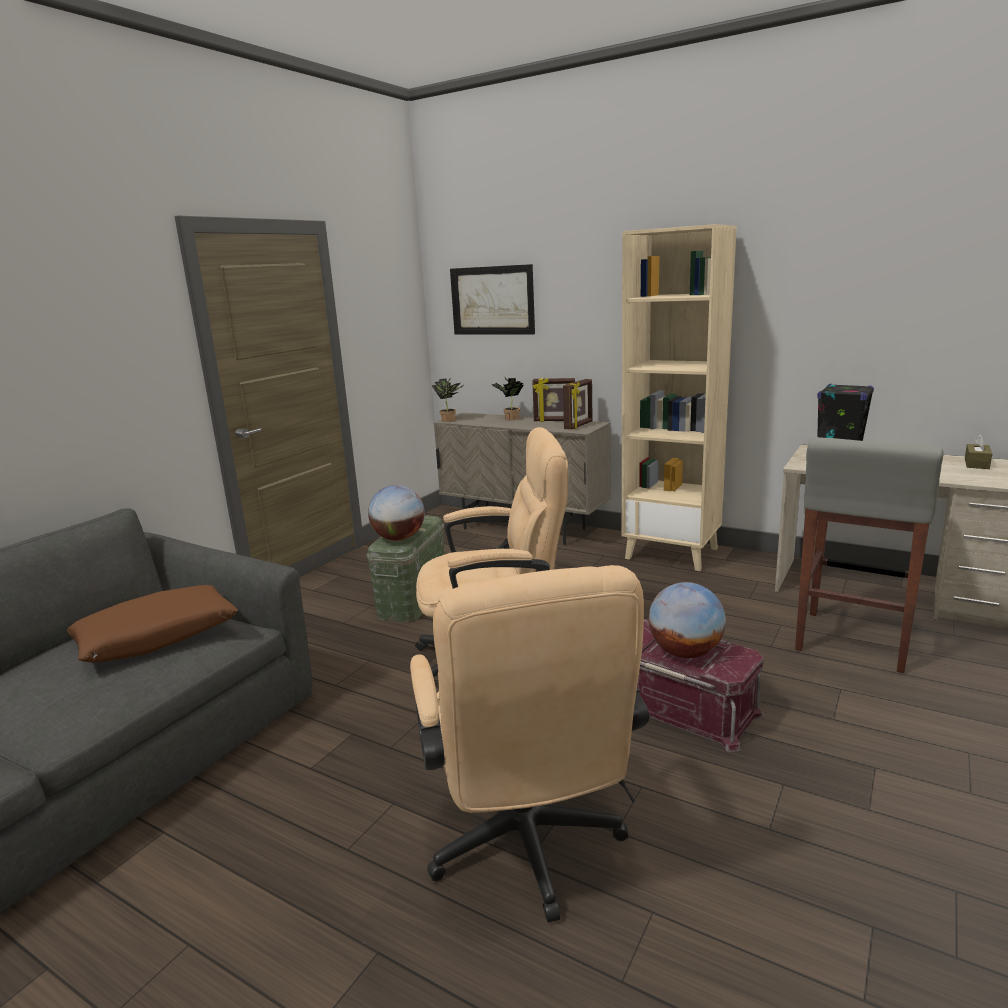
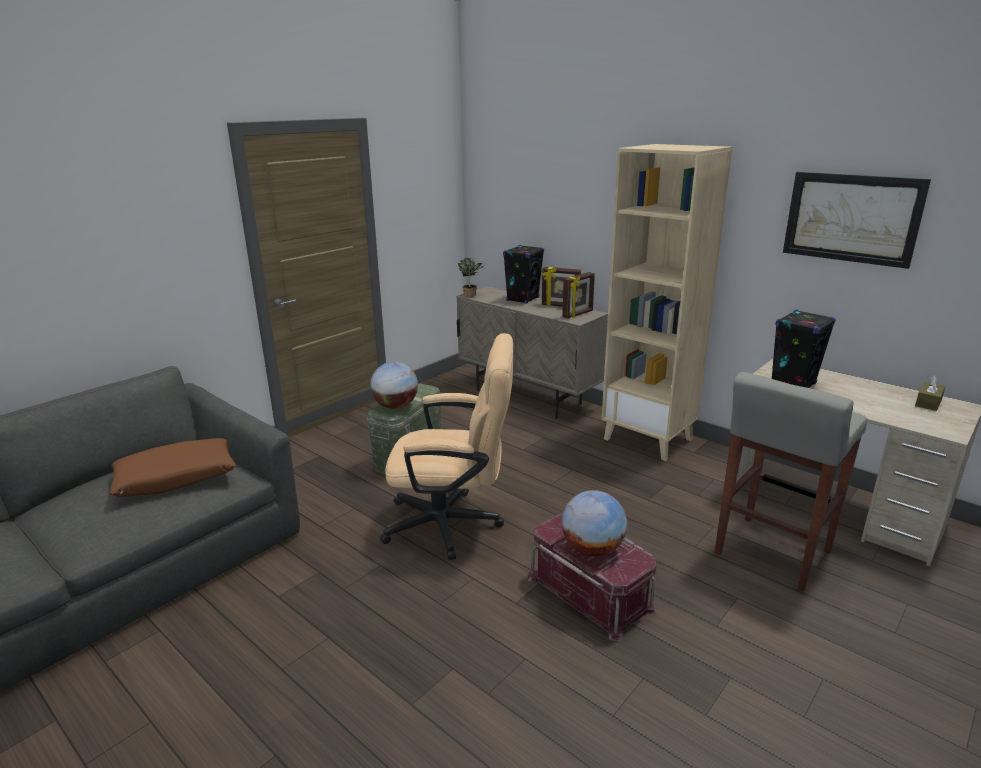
camera: 10 degrees right, 5 degrees up
(492, 300) = (517, 190): picture -> picture (851, 218)
(510, 419) = (522, 299): potted plant -> black speaker
(528, 850) = (413, 696): beige office chair -> none

